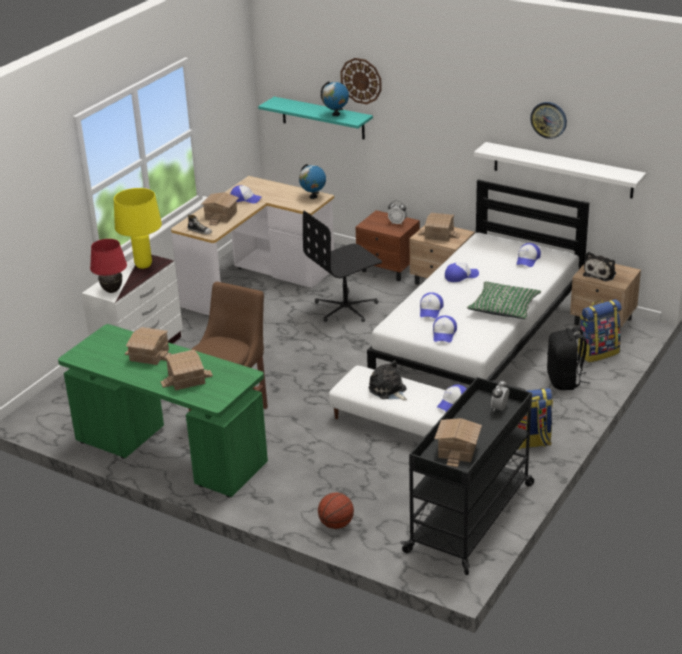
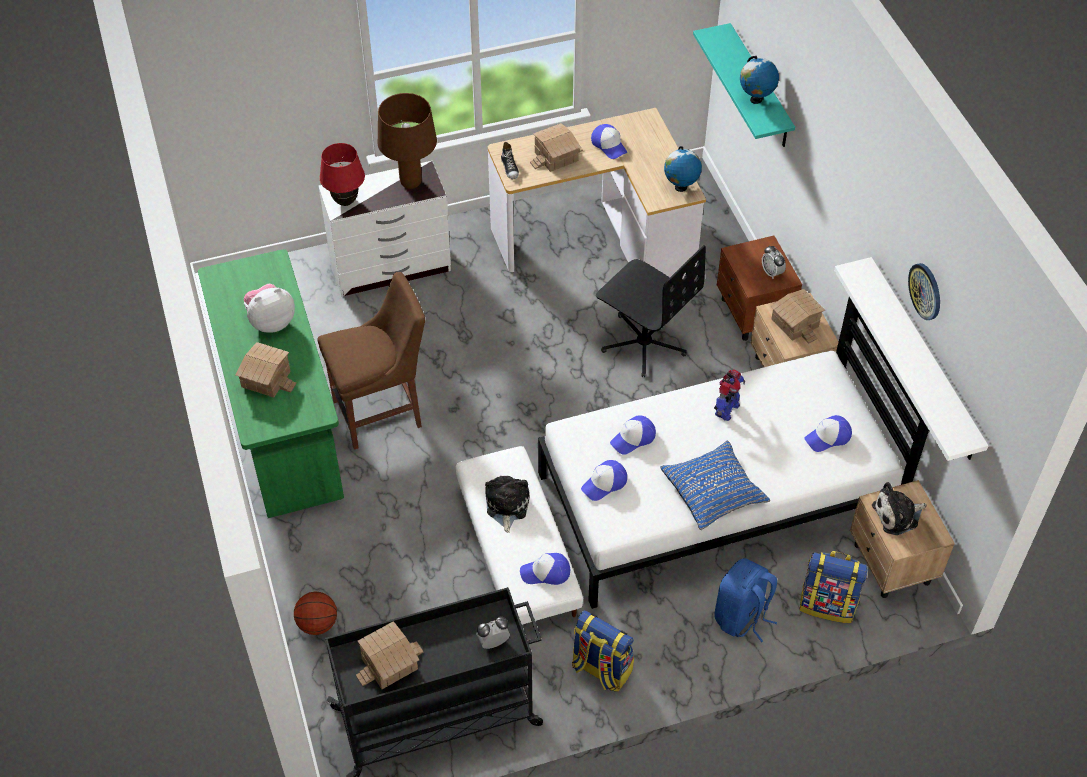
camera: 40 degrees right, 20 degrees up
(143, 265) = (410, 182): yellow table lamp -> brown table lamp
(149, 355) = (271, 322): toy house -> plush toy
(346, 308) = (644, 343): black office chair -> black office chair turned 150 degrees counterclockwise
(361, 80) = (794, 77): wall clock -> none
(461, 276) = (726, 409): cap -> toy robot
(504, 307) = (713, 491): green pillow -> blue pillow
(565, 381) = (742, 617): black backpack -> blue backpack

